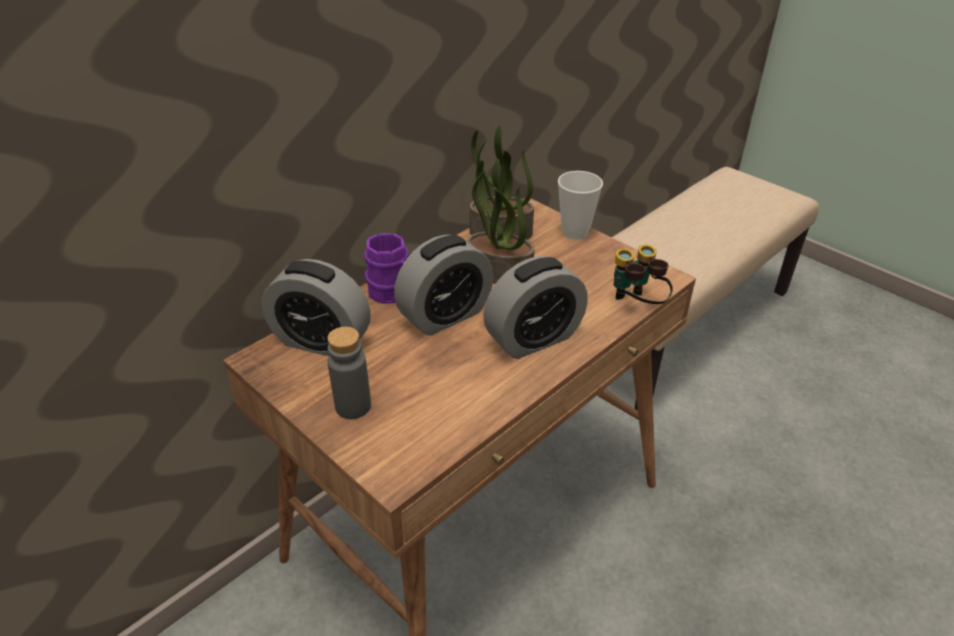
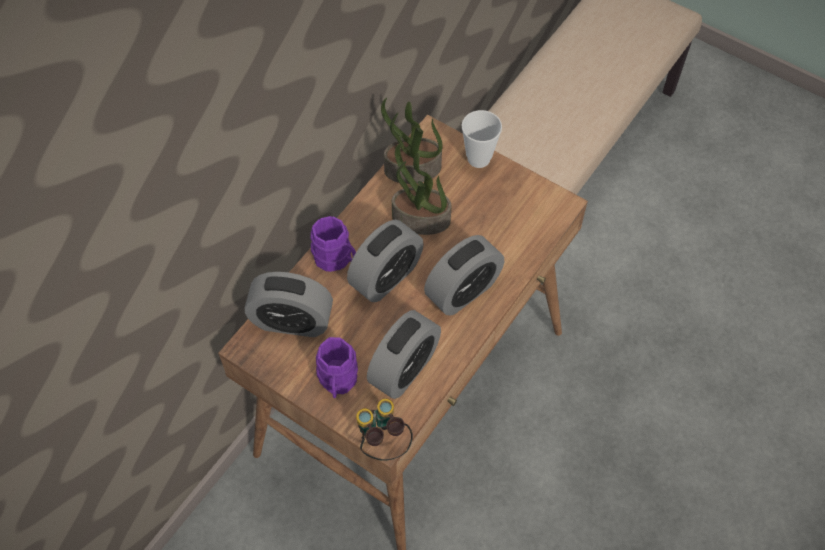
camera: 10 degrees left, 20 degrees up
(353, 406) = (337, 382): grey bottle -> purple mug
(441, 404) = (404, 368): none -> alarm clock
(635, 305) = (540, 241): binoculars -> binoculars (382, 443)

